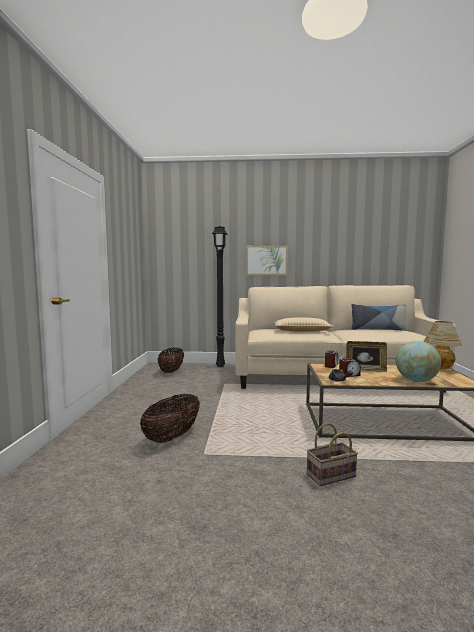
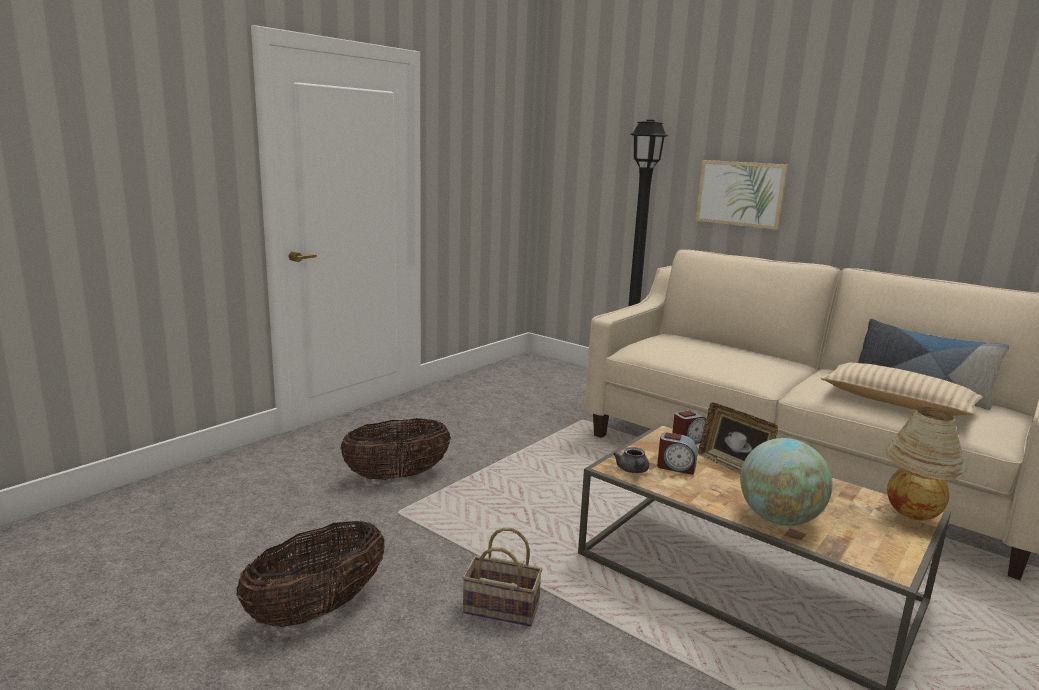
camera: 35 degrees right, 10 degrees up
(171, 371) = (537, 376): basket -> basket (317, 609)
(302, 331) = (728, 357): beige pillow -> beige pillow (896, 402)

